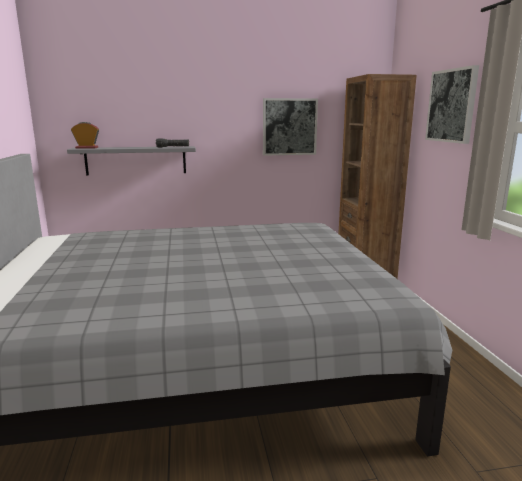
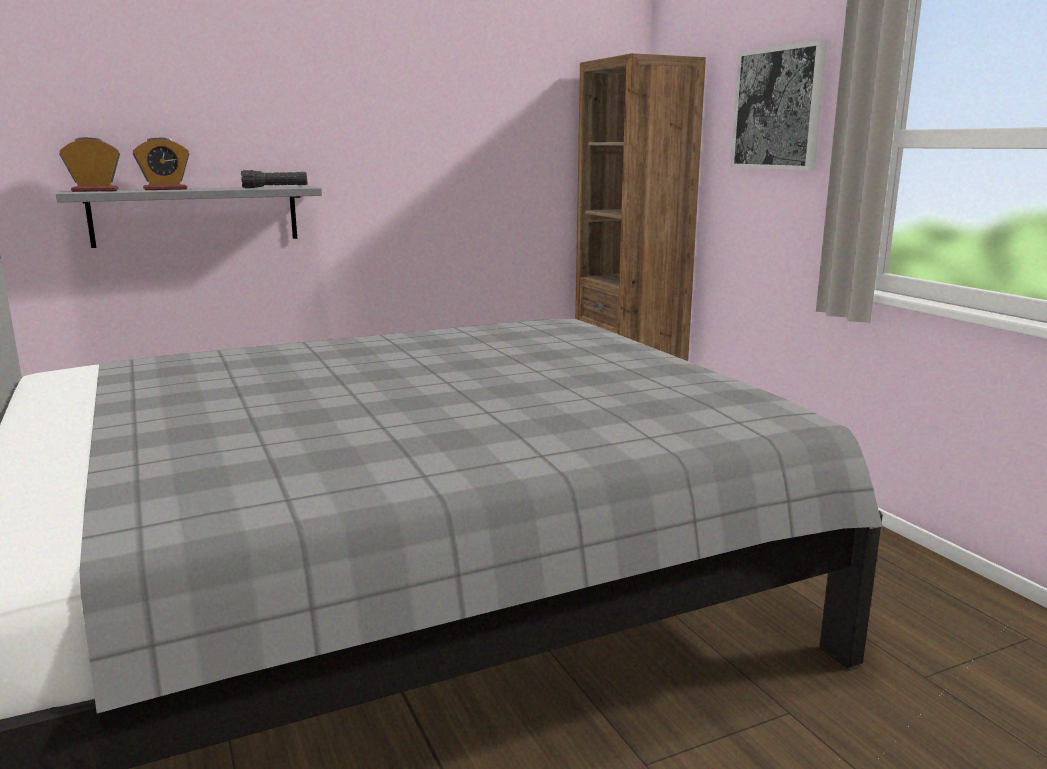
camera: 15 degrees left, 0 degrees up
(119, 147) = (165, 189): none -> alarm clock
(289, 127) = (485, 149): picture -> none

